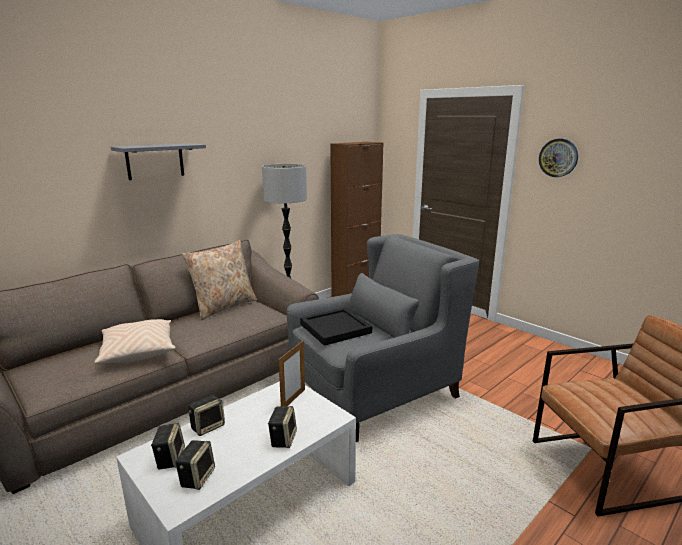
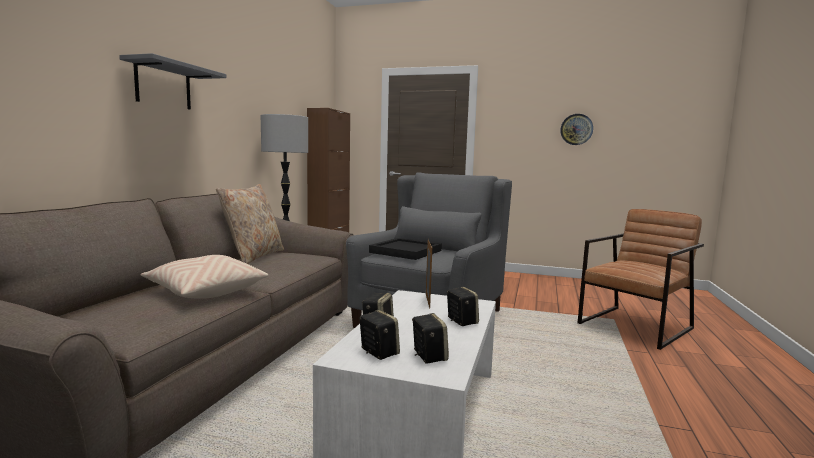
camera: 30 degrees left, 10 degrees down
(558, 158) = (511, 121): wall clock -> wall clock (576, 129)

